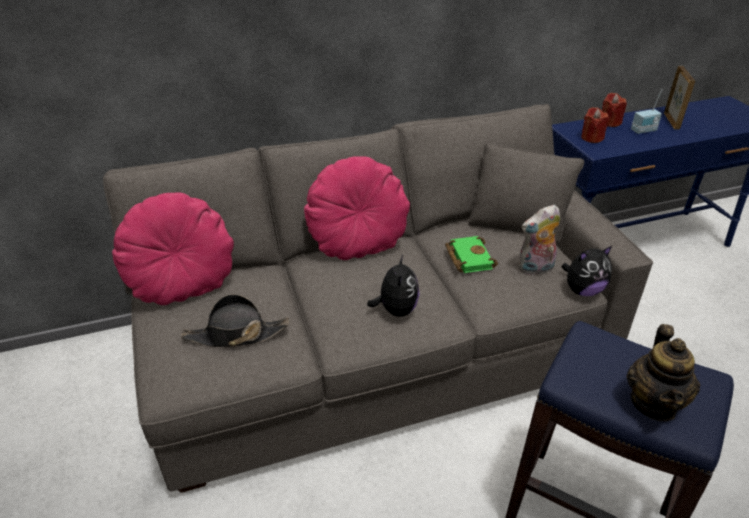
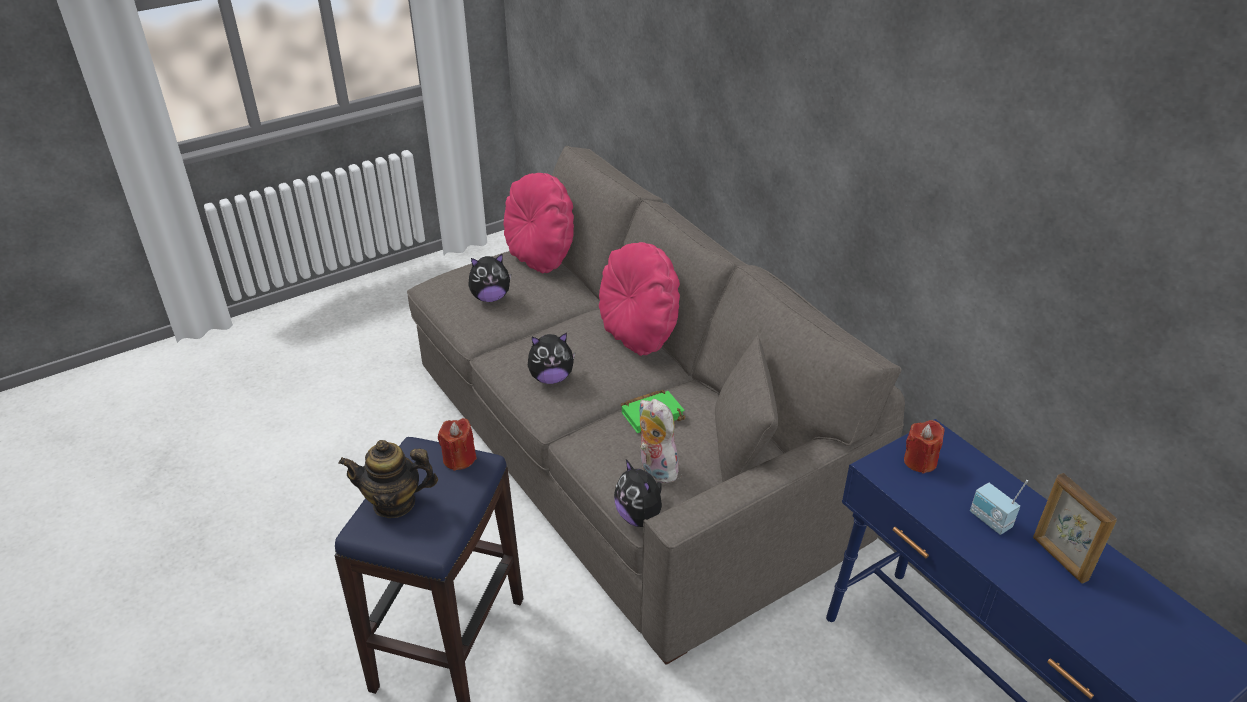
camera: 75 degrees right, 0 degrees up
(236, 334) = (490, 298): black hat -> plush toy
(610, 122) = (992, 482): red candle -> red candle (459, 459)
(671, 121) = (1059, 559): picture frame -> picture frame turned 75 degrees clockwise

